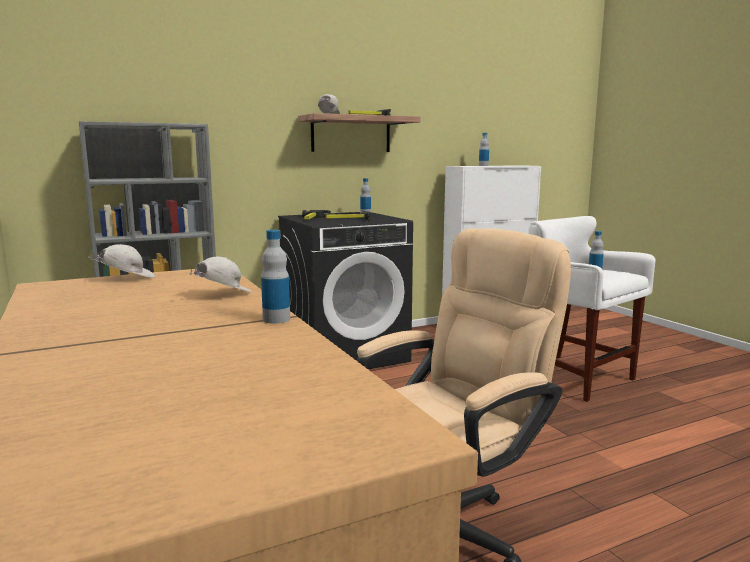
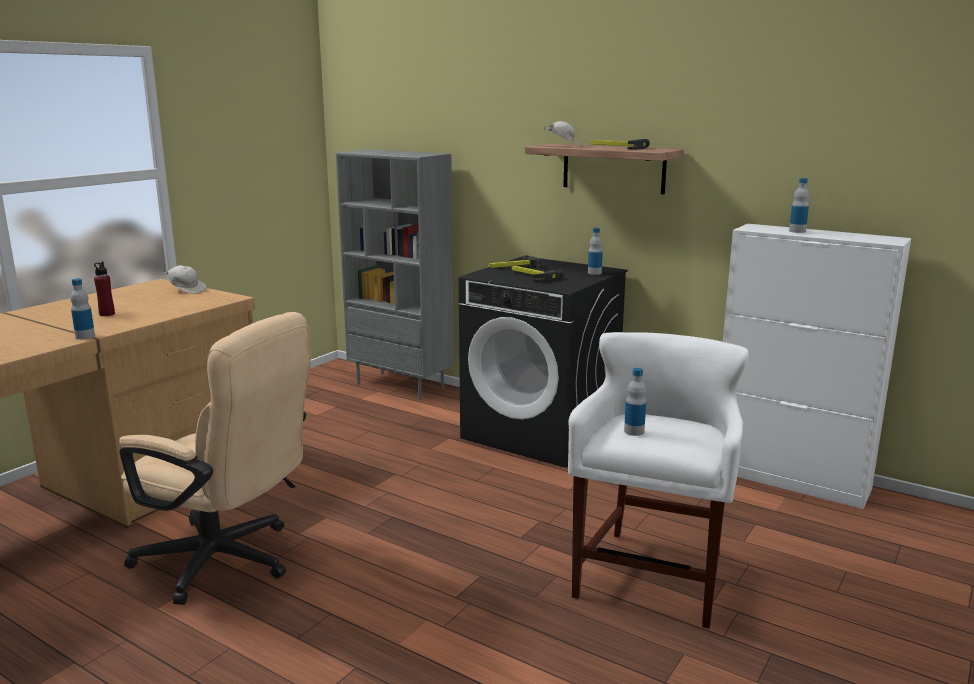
camera: 60 degrees right, 5 degrees up
(170, 308) = (107, 314): none -> red bottle
(222, 295) = (148, 315): white cap -> none

